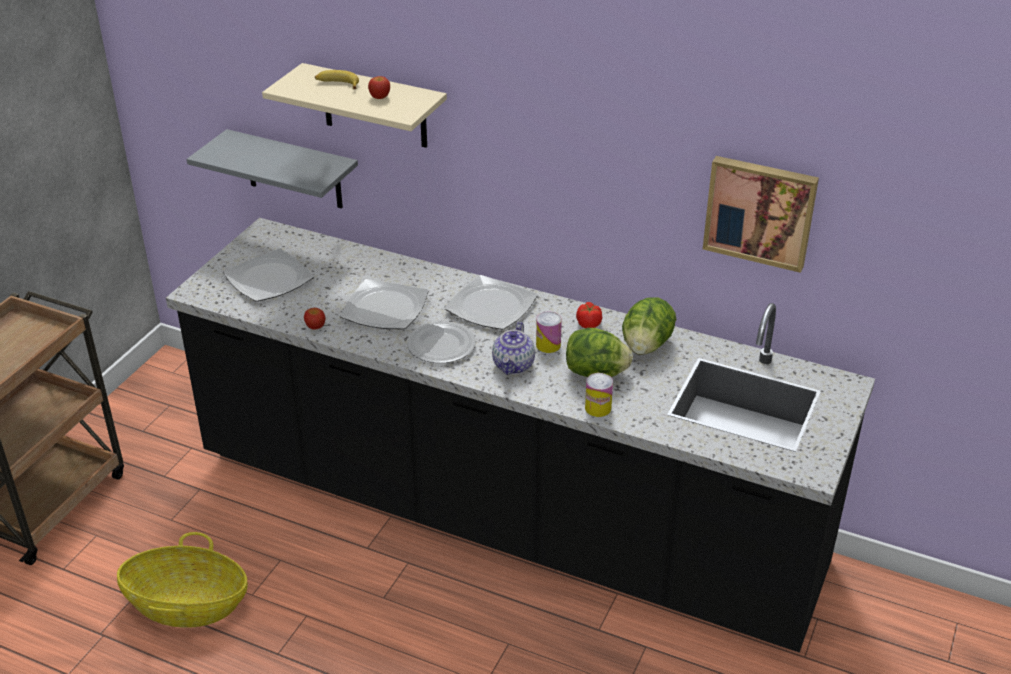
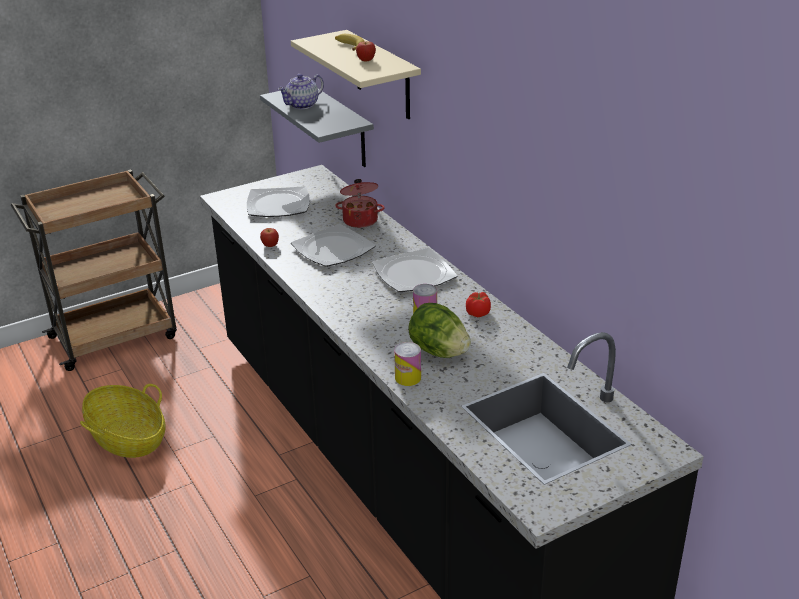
camera: 35 degrees right, 5 degrees down
(375, 268) = (360, 220): none -> cooking pot
(442, 345) = (343, 288): plate -> none
(514, 365) = (379, 321): teapot -> teapot (302, 105)
(646, 346) = (507, 347): lettuce -> none
(760, 211) = (621, 234): picture -> none

